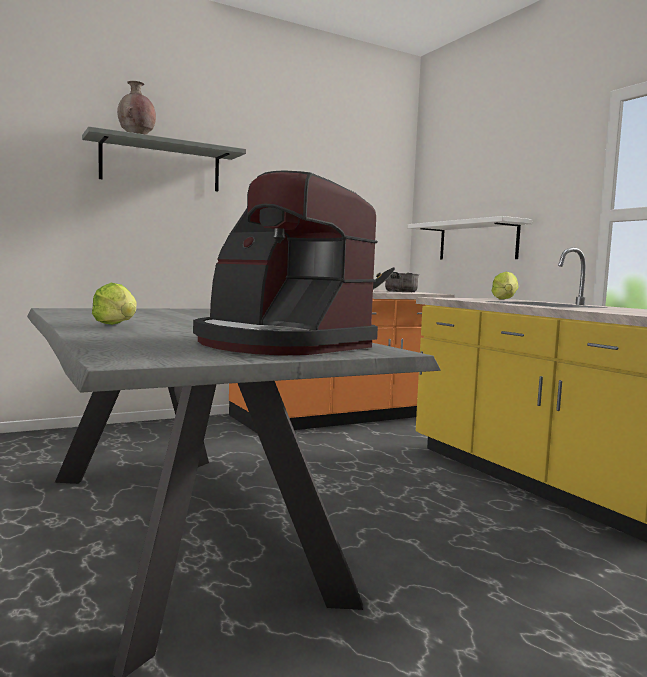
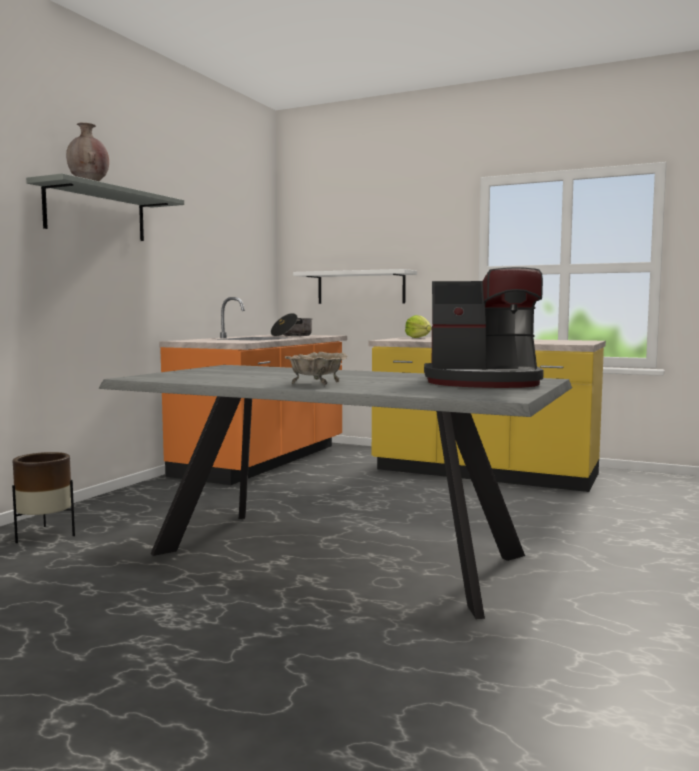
camera: 35 degrees left, 0 degrees up
(43, 443) = (45, 534): none -> brown planter
(117, 326) = (316, 383): lettuce -> beige bowl

